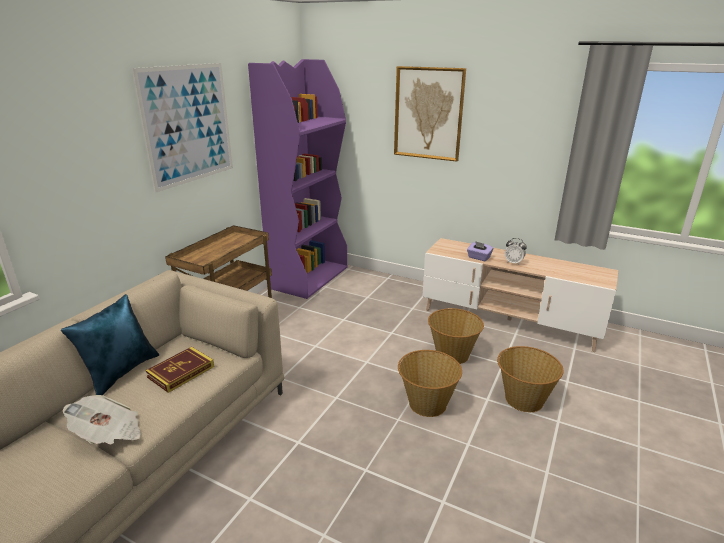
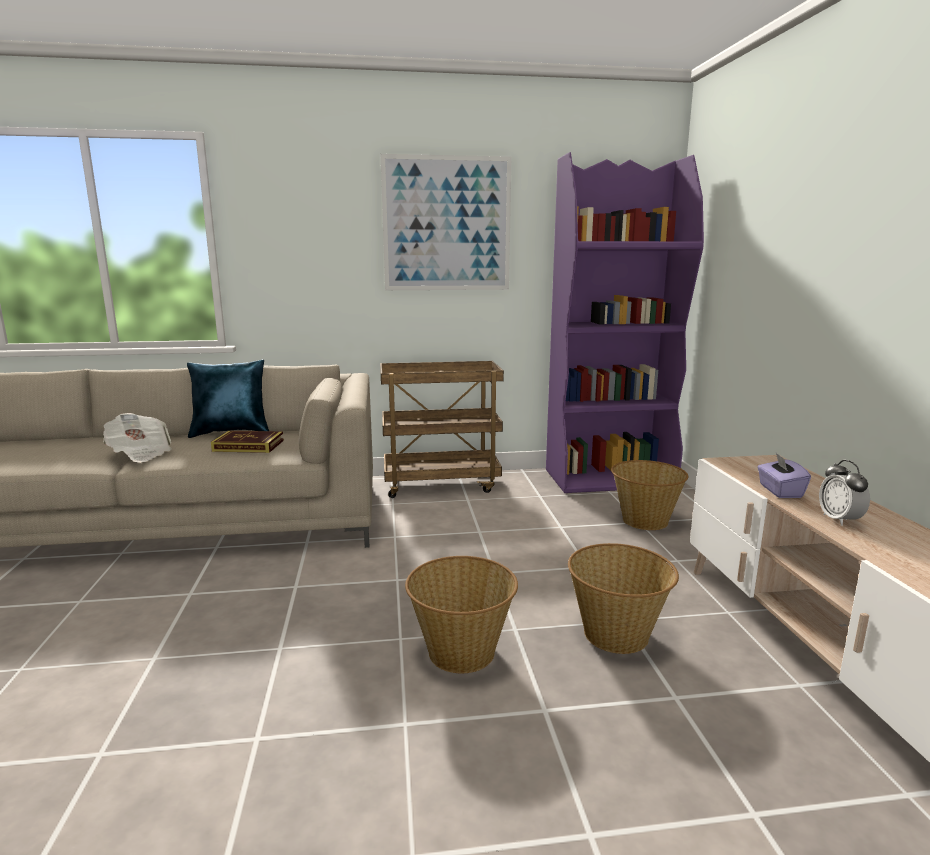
camera: 55 degrees right, 10 degrees down
(428, 113) = (808, 218): picture -> none
(523, 399) = (600, 758): basket -> basket (645, 520)

